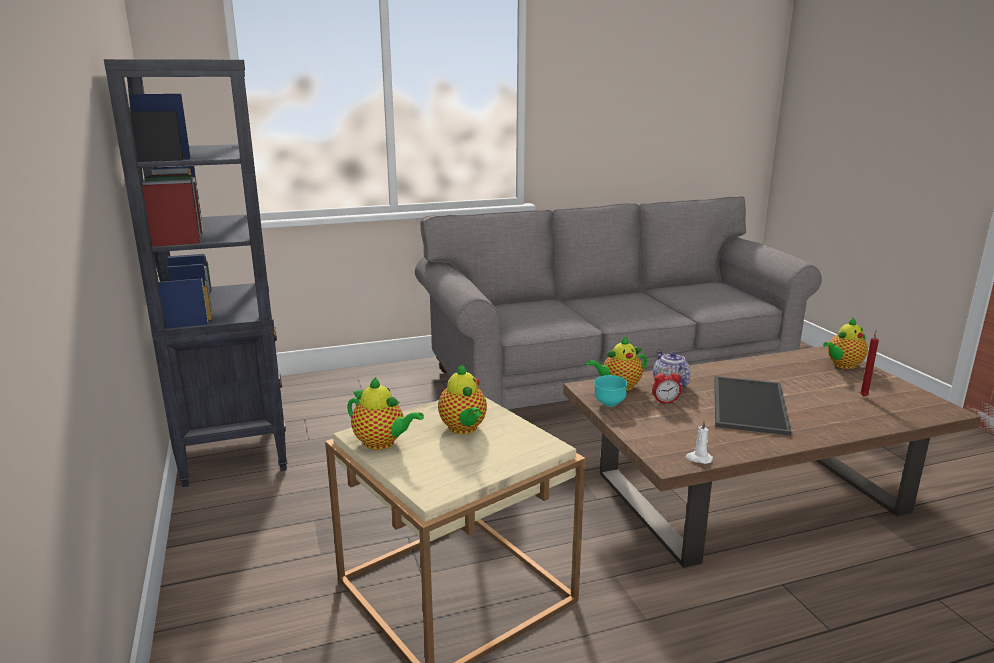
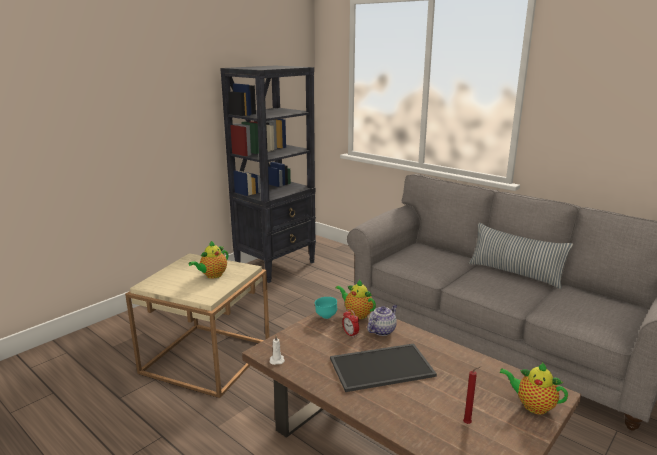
camera: 60 degrees right, 0 degrees up
(382, 443) = (185, 264): teapot -> none
(609, 295) = (515, 273): none -> pillow

